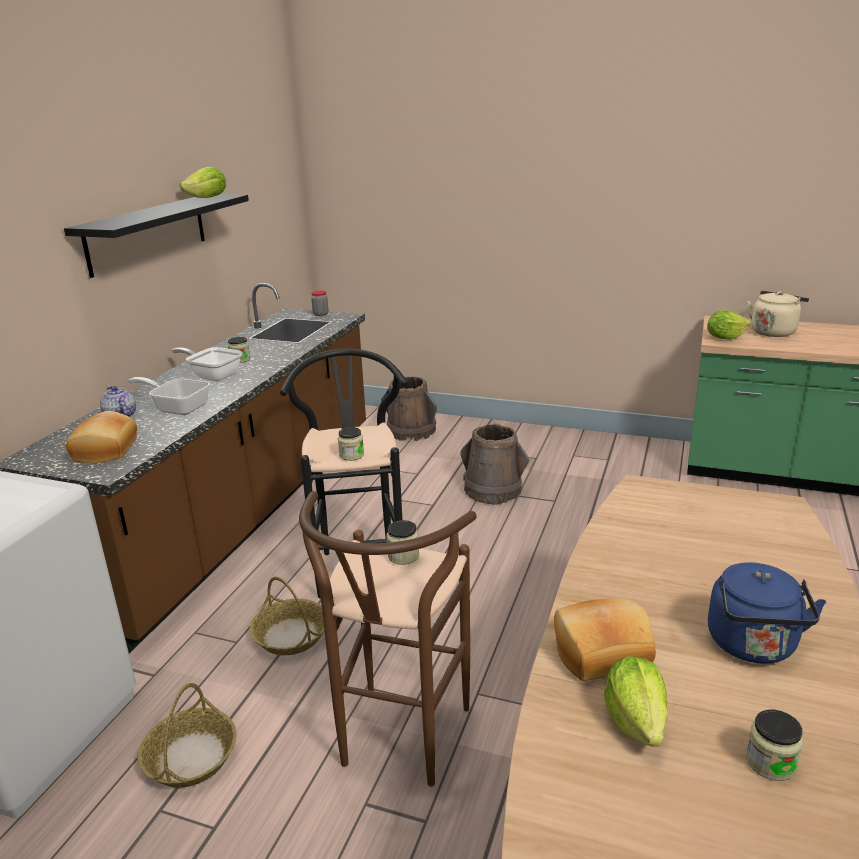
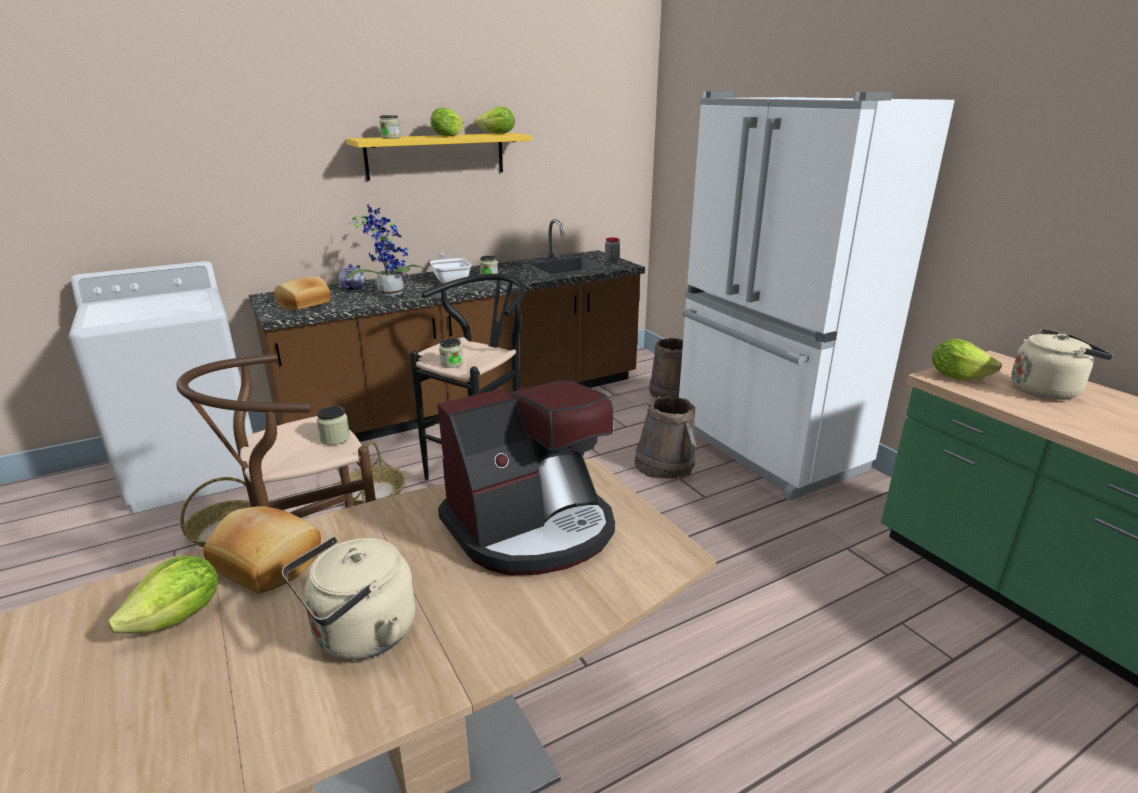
camera: 40 degrees right, 0 degrees up
(147, 233) = (436, 156): black shelf -> yellow shelf
(172, 208) = (447, 136): none -> lettuce
(177, 407) = (389, 292): frying pan -> potted plant
(539, 448) = (765, 448): none -> white fridge
(693, 533) = (532, 528): none -> coffee machine
(753, 646) = (360, 636): blue kettle -> beige kettle
(770, 762) = (165, 716): jar -> jar (391, 137)

